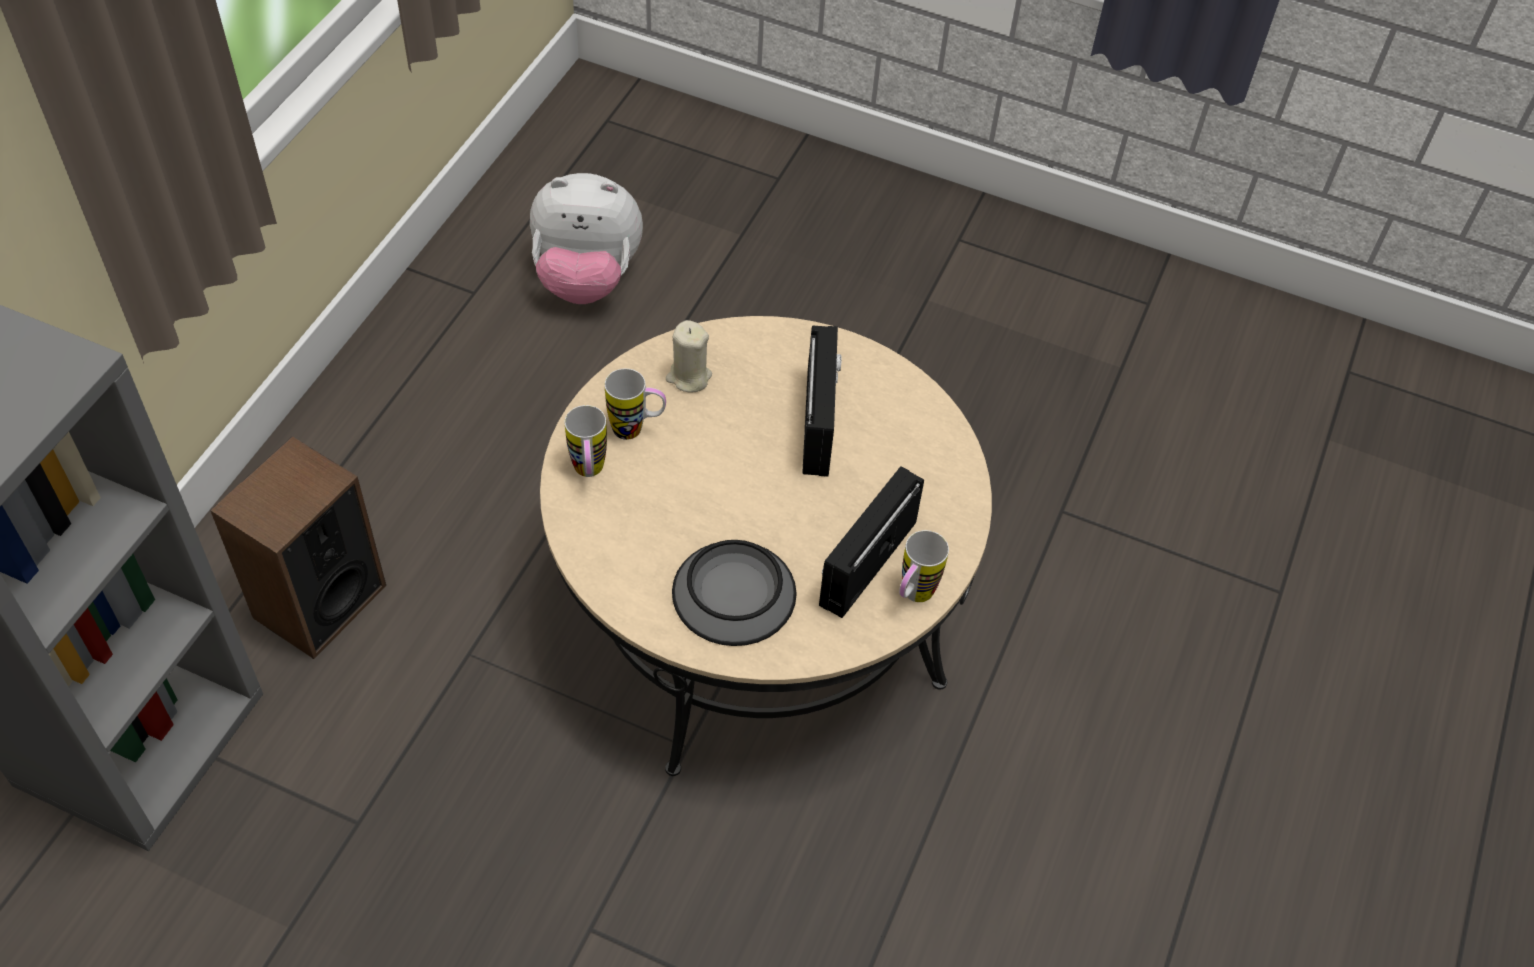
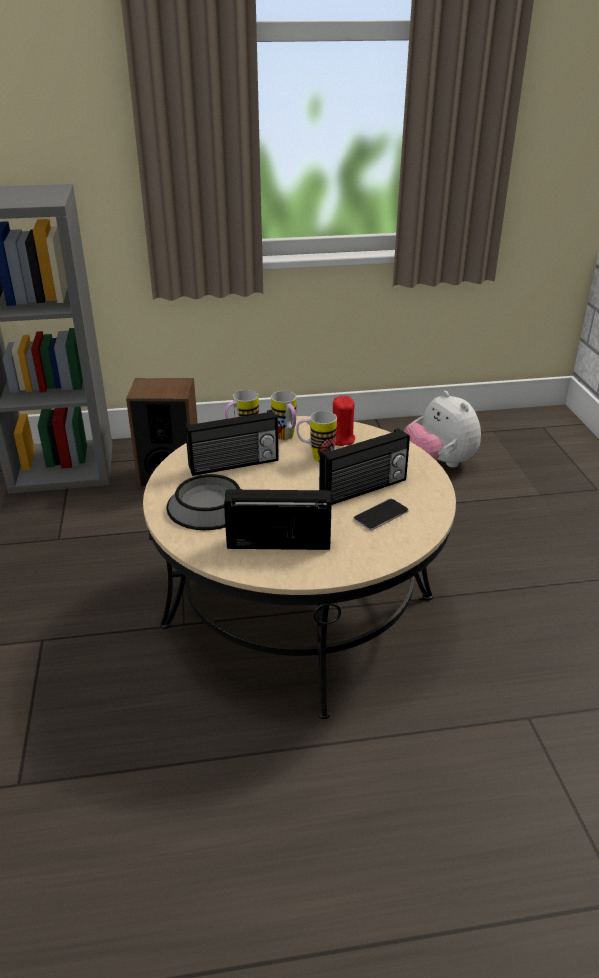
camera: 60 degrees right, 20 degrees down
(657, 519) = (234, 465): none -> radio
(688, 377) = (341, 439): beige candle -> red candle
(885, 441) = (381, 515): none -> phone
(912, 597) = (271, 570): mug -> mug (316, 457)

